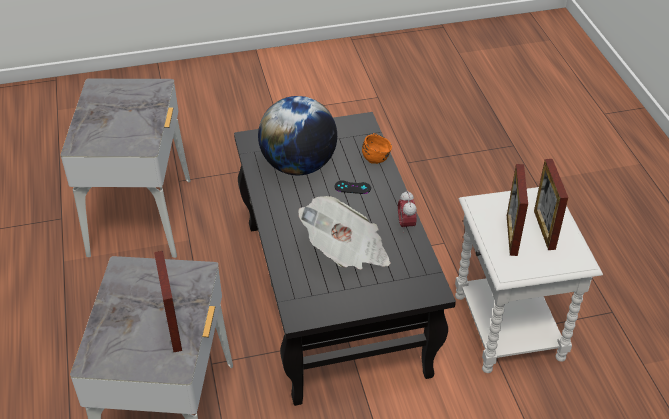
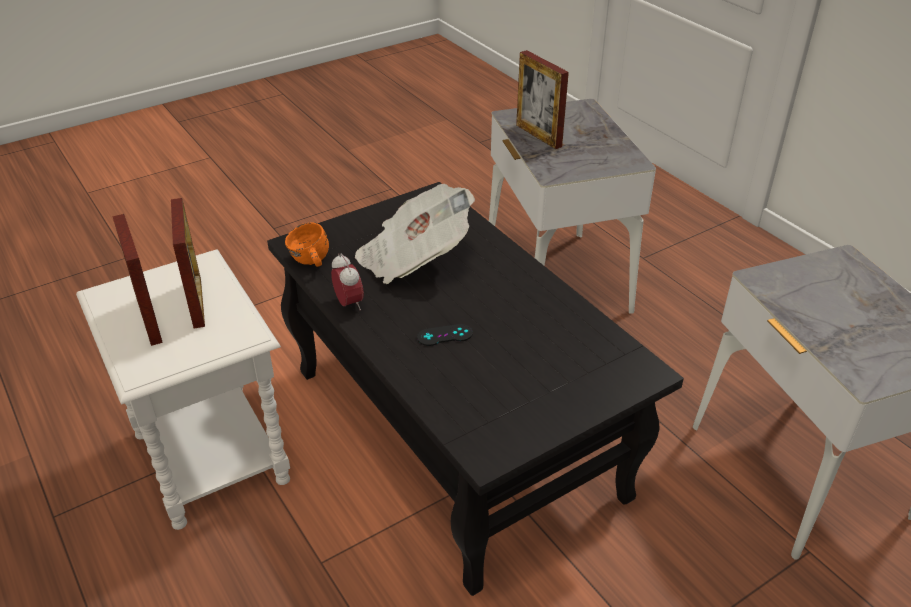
camera: 160 degrees right, 5 degrees down
(299, 165) = (542, 348): globe -> none
(376, 156) = (431, 393): orange mug -> orange mug (310, 263)

